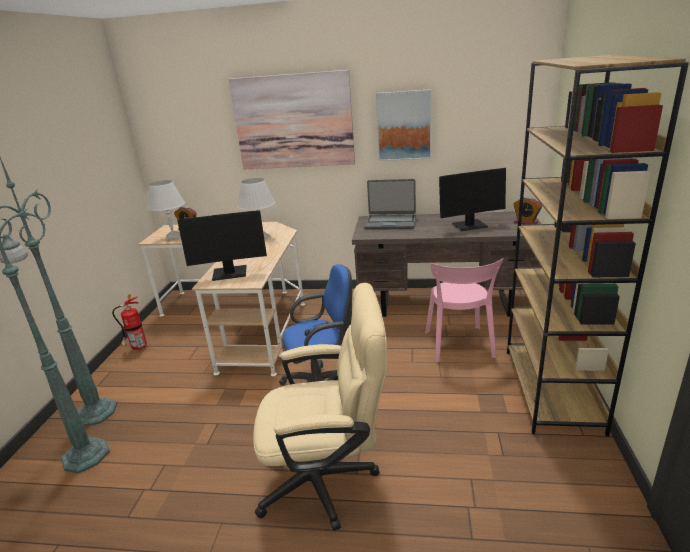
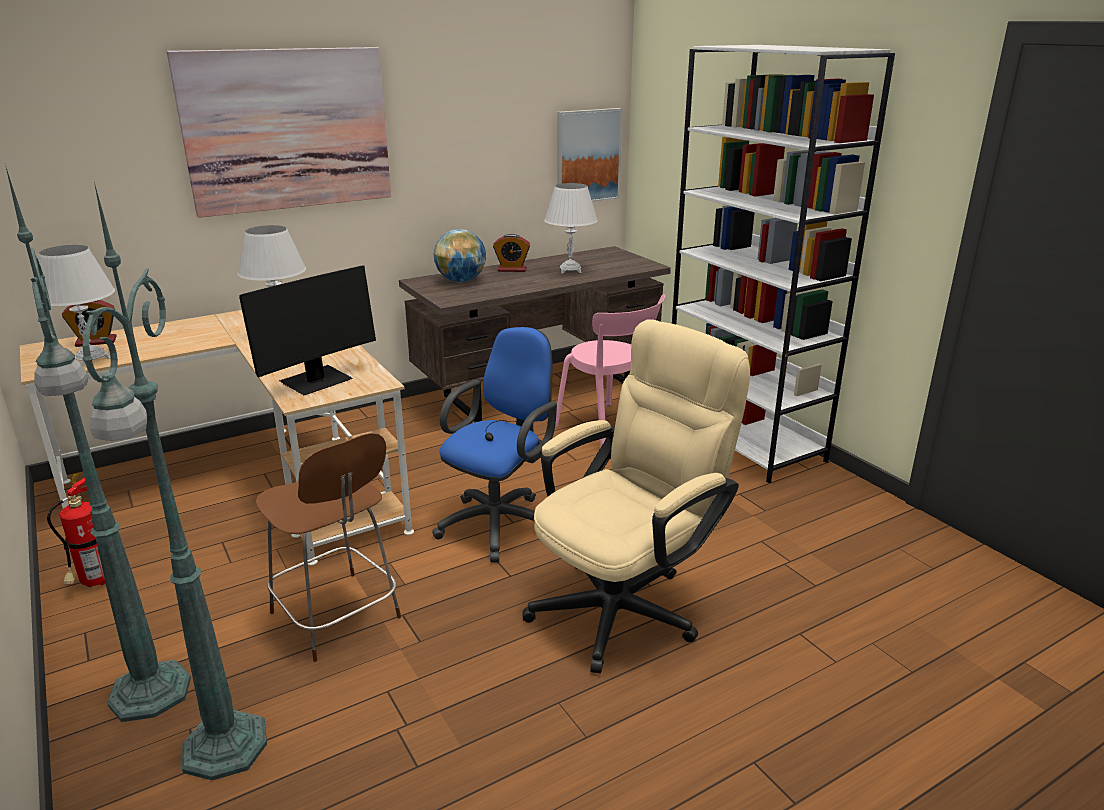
camera: 40 degrees left, 0 degrees up
(192, 410) = (337, 617): none -> brown chair
(390, 222) = (461, 281): laptop -> globe
(404, 126) = (457, 135): picture -> picture (587, 156)
(469, 226) = (570, 270): monitor -> white table lamp
(525, 223) = (627, 259): alarm clock -> alarm clock (512, 269)
(552, 389) = (744, 440): brown bookcase -> white bookcase

